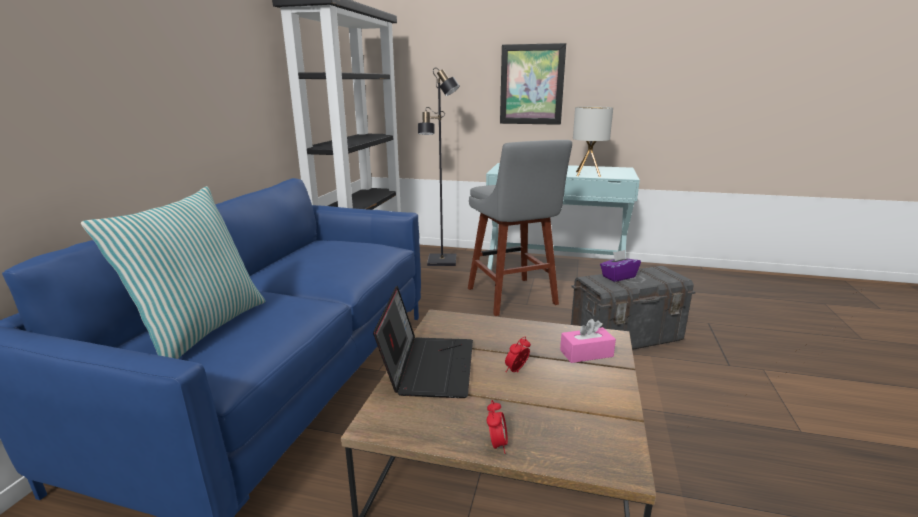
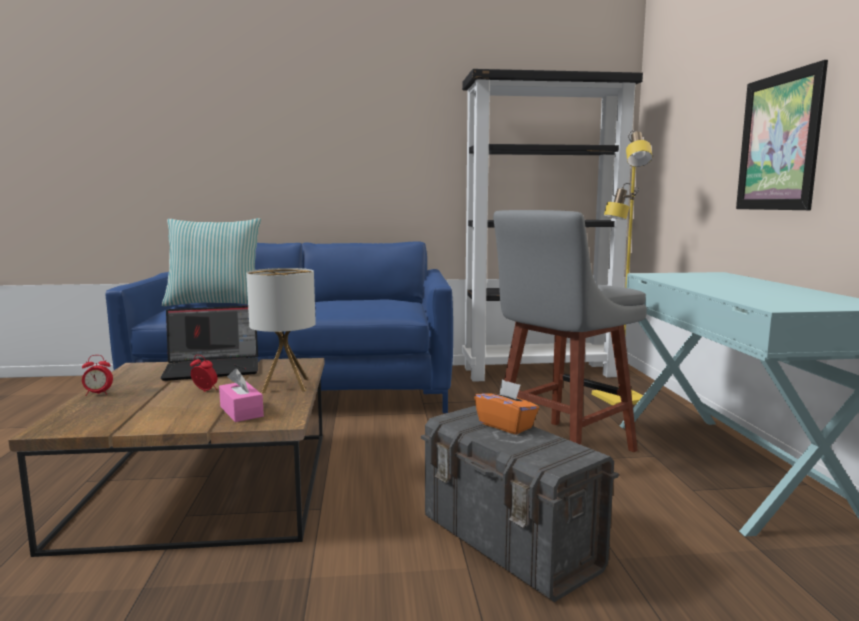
camera: 70 degrees right, 10 degrees down
(442, 261) = (620, 398): black floor lamp -> yellow floor lamp
(588, 174) = (740, 294): table lamp -> table lamp (285, 385)
(618, 277) = (506, 425): purple tissue box -> orange tissue box

